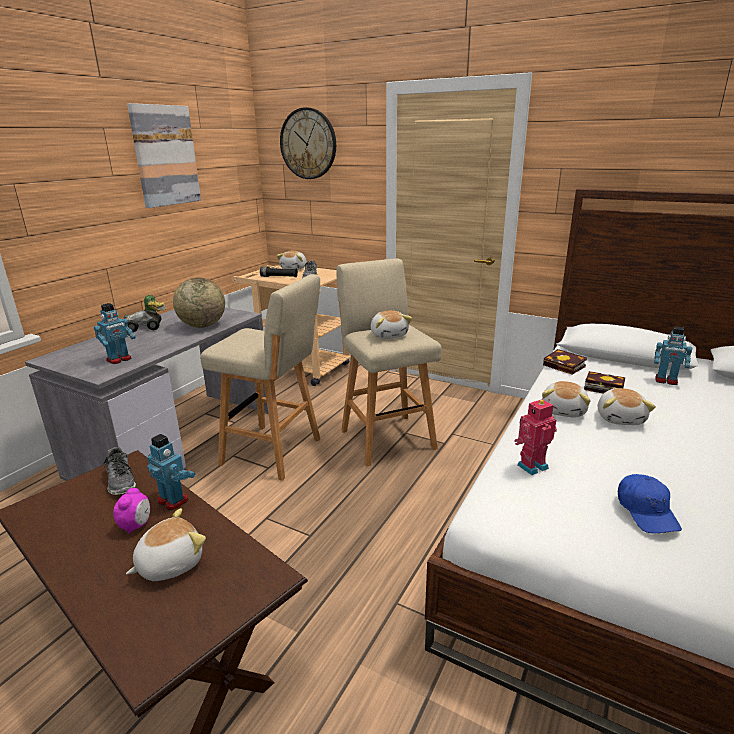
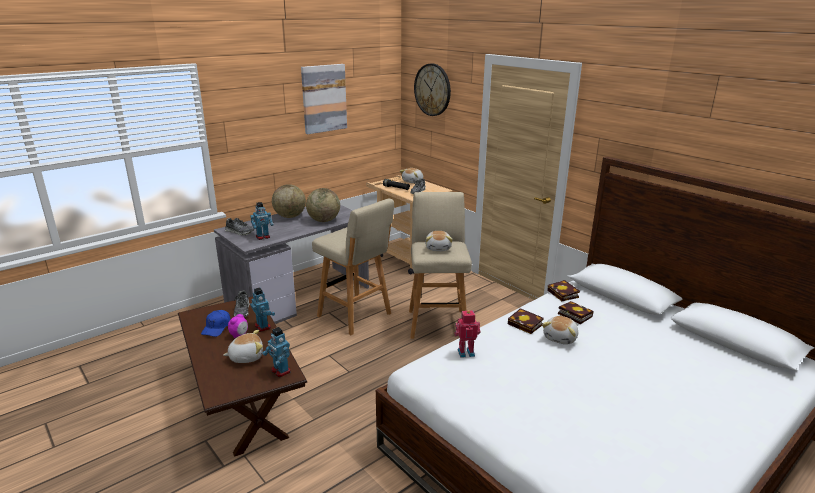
camera: 20 degrees right, 0 degrees up
(74, 358) = (239, 232): none -> shoe
(147, 328) = (290, 216): toy car -> globe
(564, 410) = (526, 324): plush toy -> book
(646, 511) = (507, 392): blue cap -> blue cap (217, 328)
(666, 381) = (631, 320): toy robot -> toy robot (280, 371)

